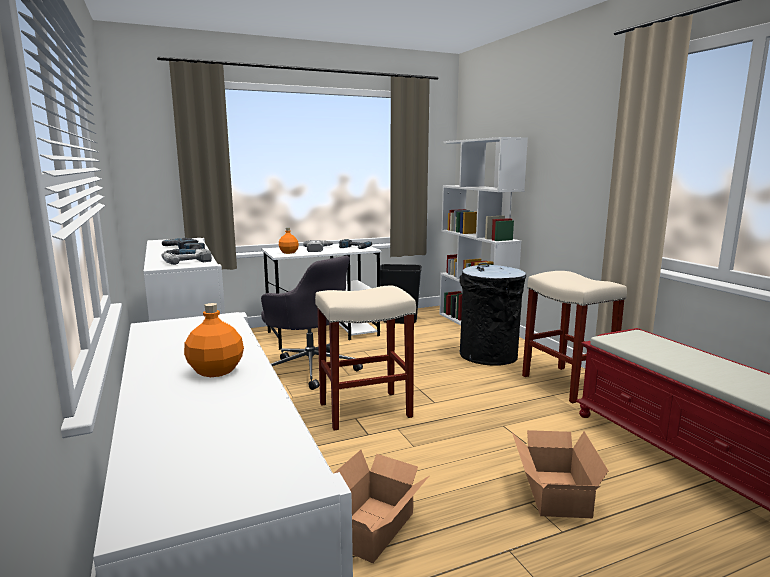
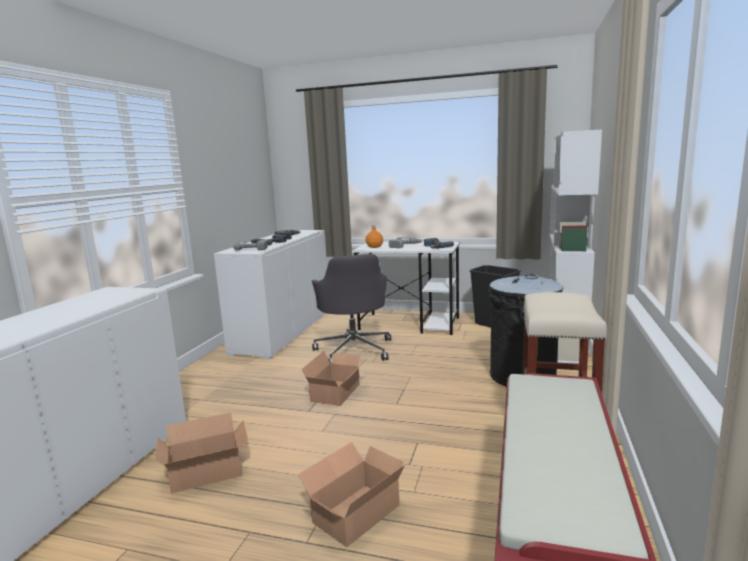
camera: 40 degrees right, 0 degrees up
(216, 371) = (46, 320): orange bottle -> none
(366, 409) = (338, 392): beige stool -> cardboard box

